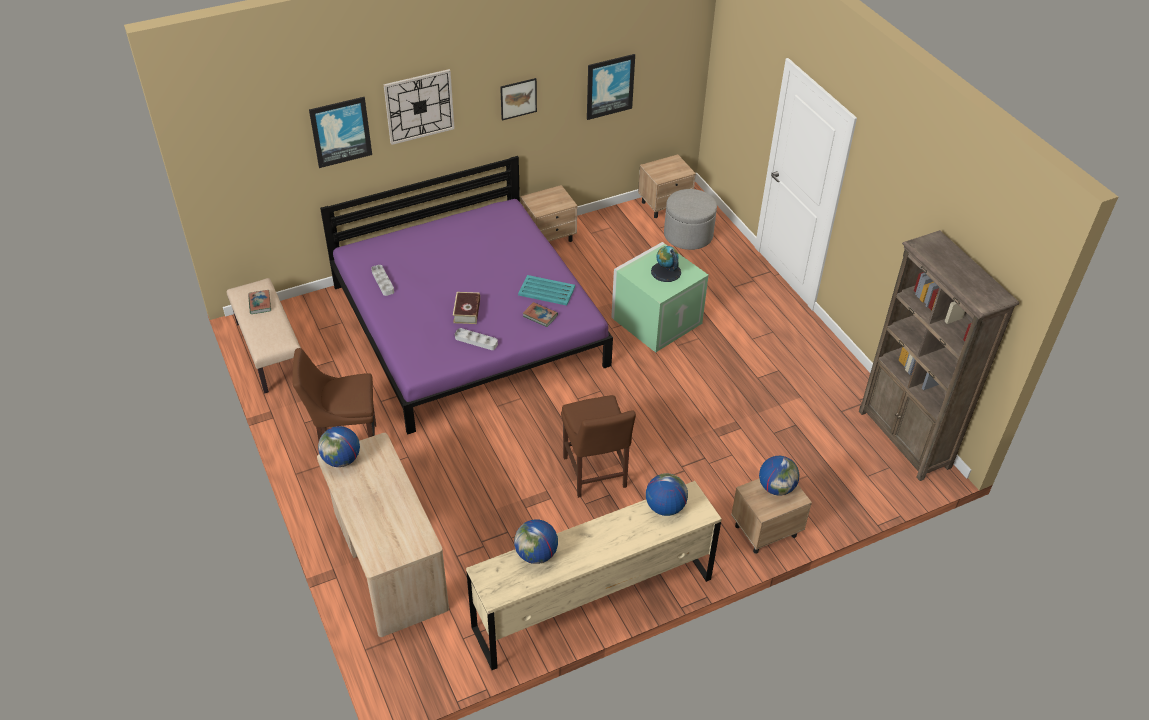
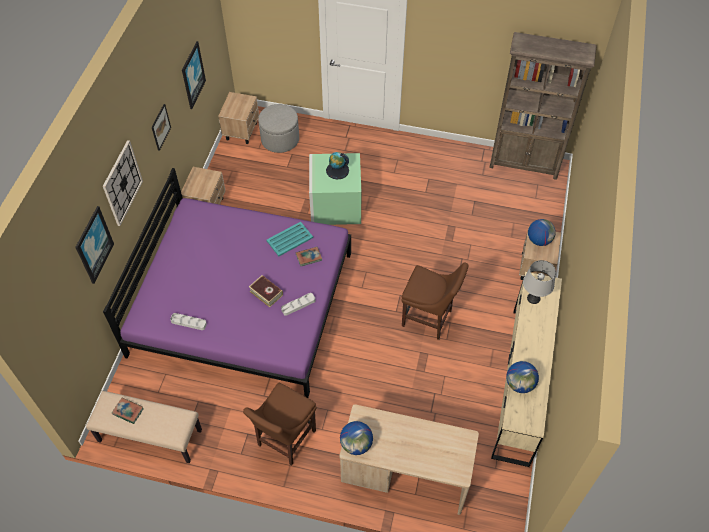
camera: 50 degrees left, 10 degrees up
(665, 507) = (533, 298): globe -> grey table lamp

